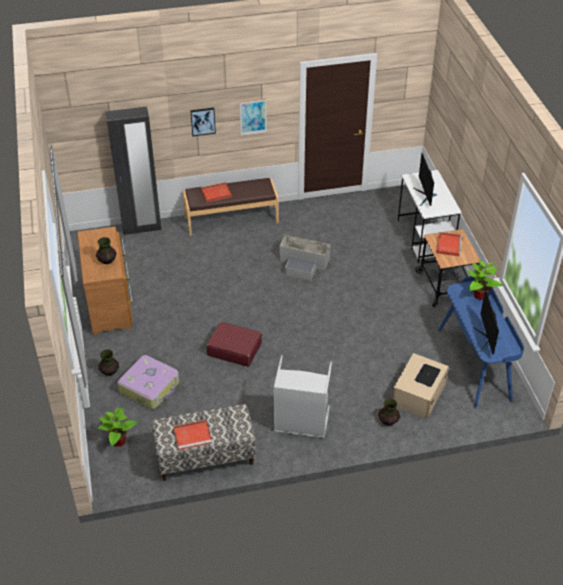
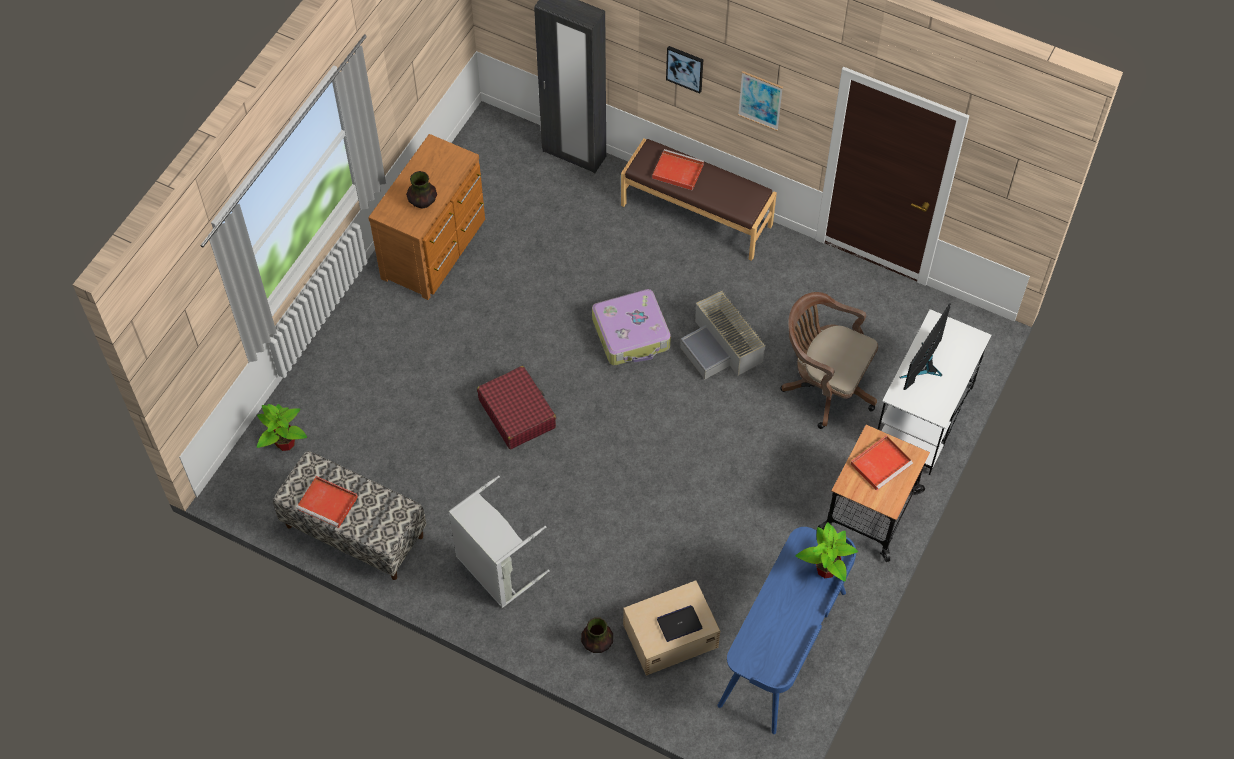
camera: 40 degrees right, 15 degrees up
(109, 371) = (354, 343): vase -> none
(150, 387) = (378, 396): suitcase -> suitcase (632, 334)
(368, 251) = (824, 385): none -> brown office chair
(487, 339) = (764, 636): monitor -> none

